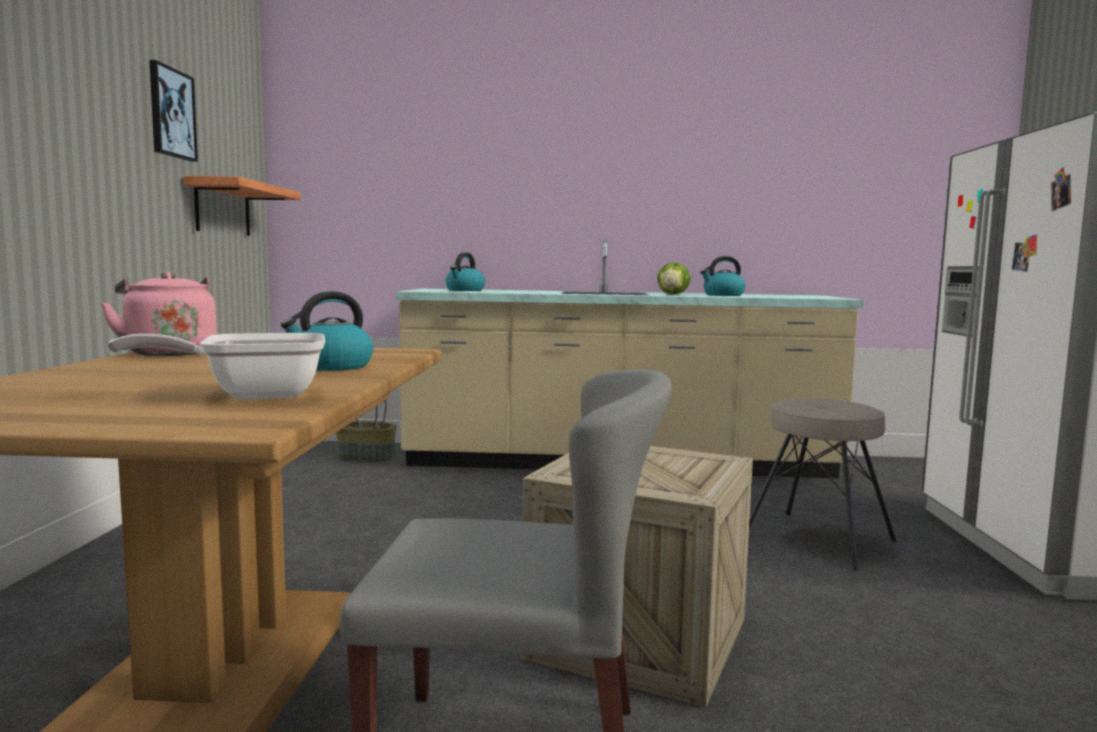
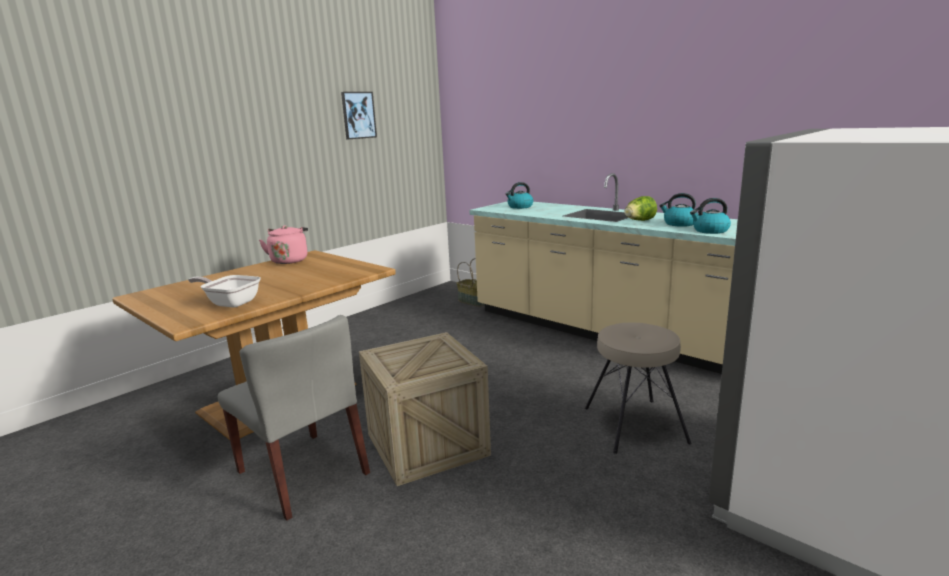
camera: 40 degrees right, 10 degrees up
(223, 209) = (401, 157): shelf -> none
(331, 366) = (307, 282): kettle -> kettle (710, 231)

